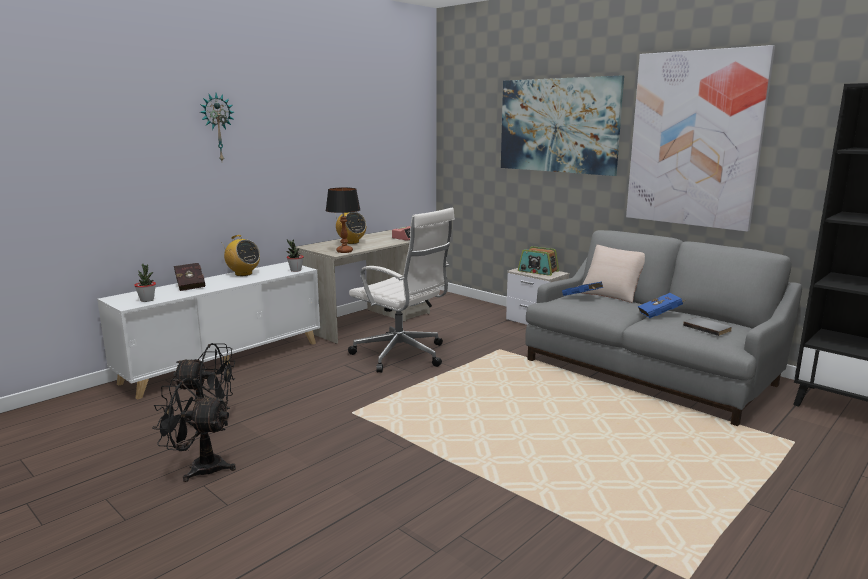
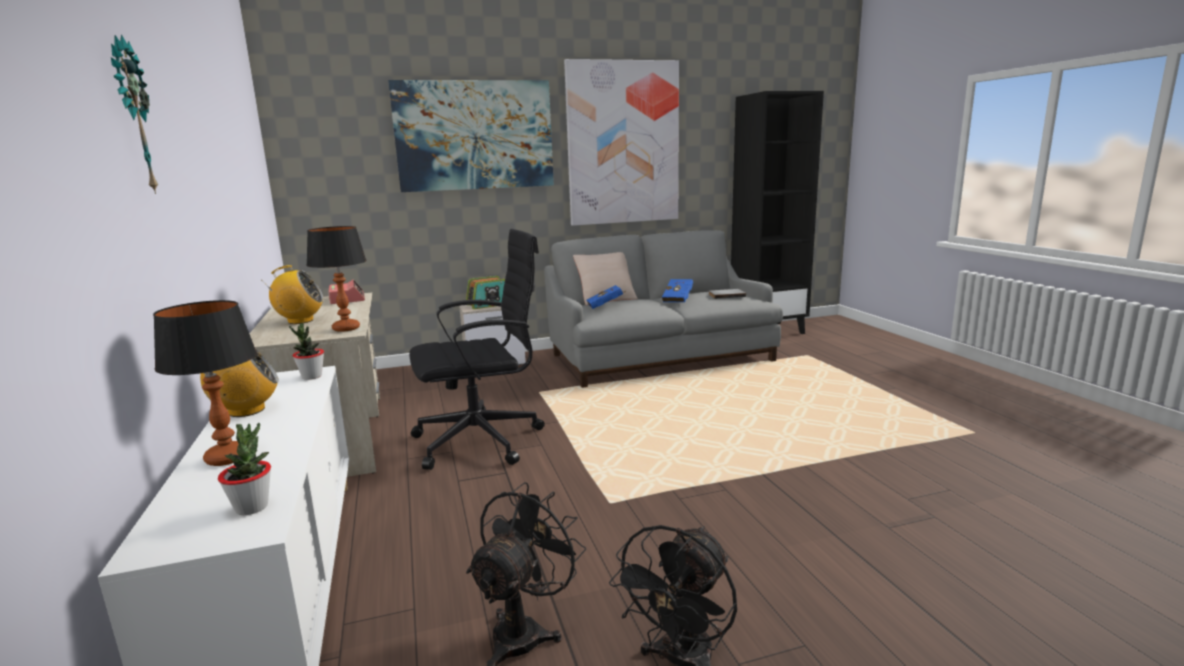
camera: 60 degrees left, 0 degrees up
(190, 285) = (227, 458): red book -> table lamp
(402, 355) = (482, 440): white office chair -> black office chair

